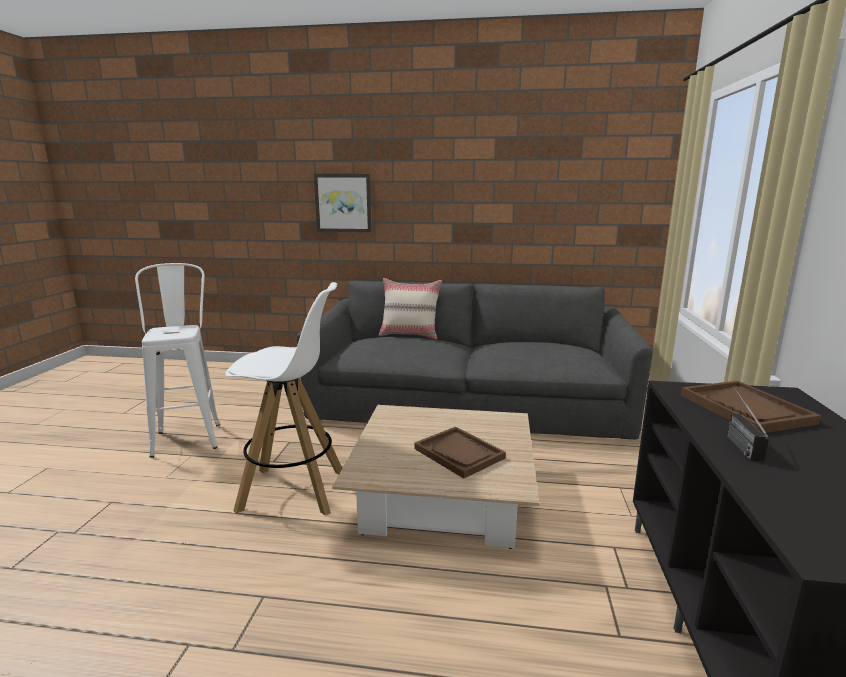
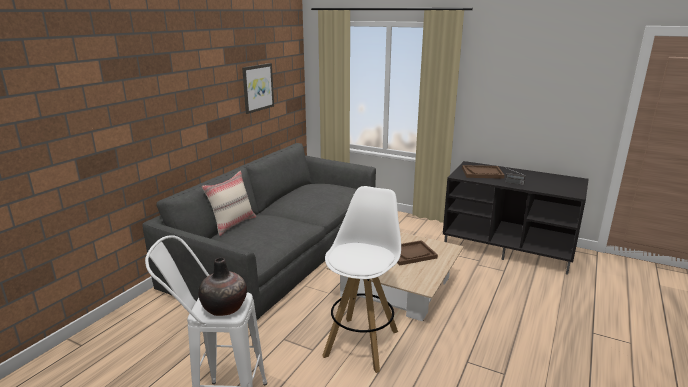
camera: 70 degrees left, 5 degrees up
(166, 333) = (224, 307): none -> vase
(343, 203) = (121, 126): picture -> picture (257, 87)

